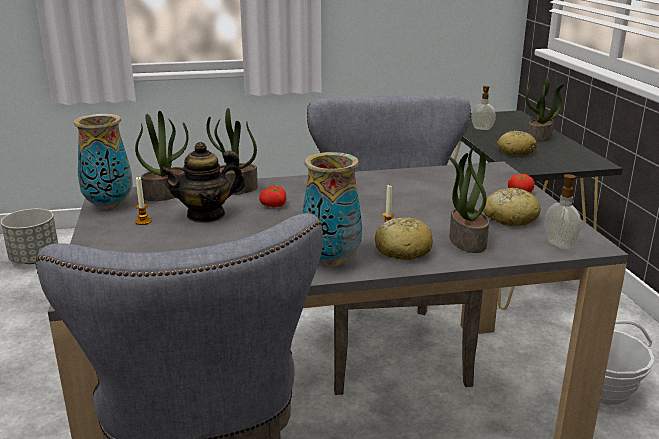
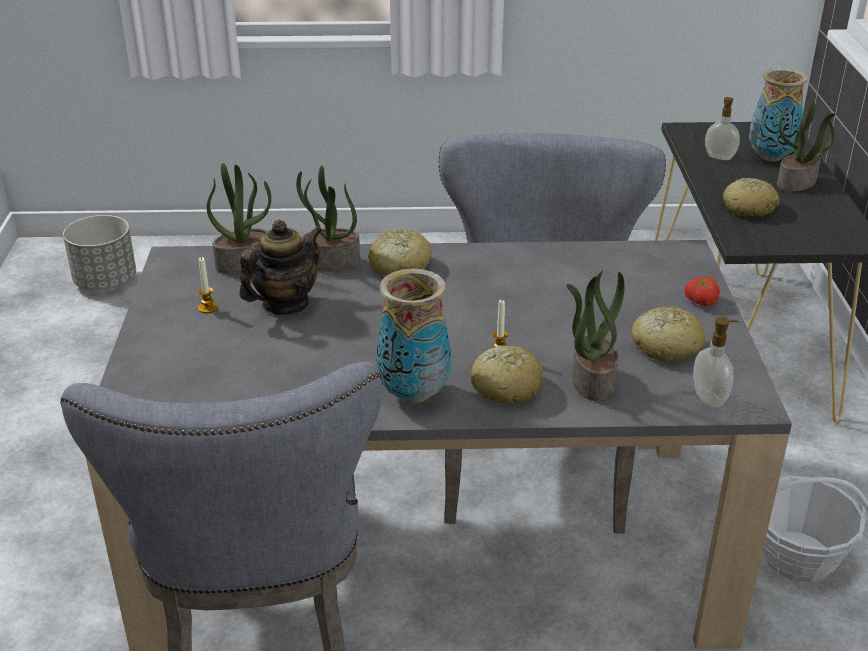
camera: 10 degrees right, 10 degrees up
(108, 206) = (172, 277): vase -> vase (770, 157)
(206, 215) = (285, 304): teapot -> teapot turned 150 degrees clockwise
(274, 205) = (372, 296): tomato -> none
(289, 188) = (400, 265): none -> bread

